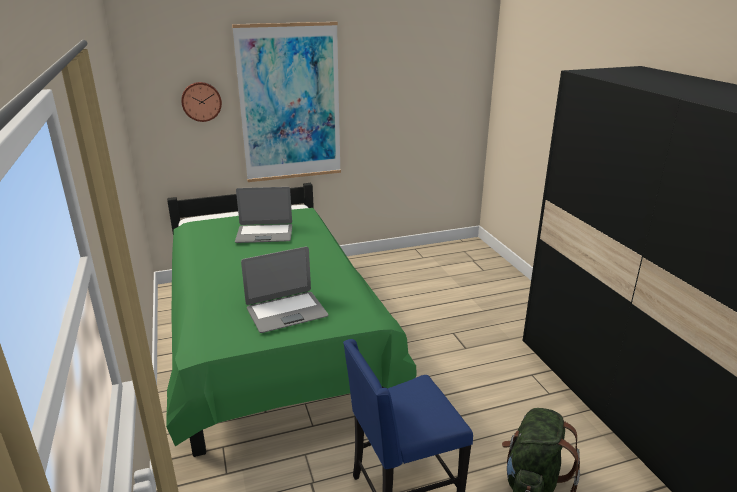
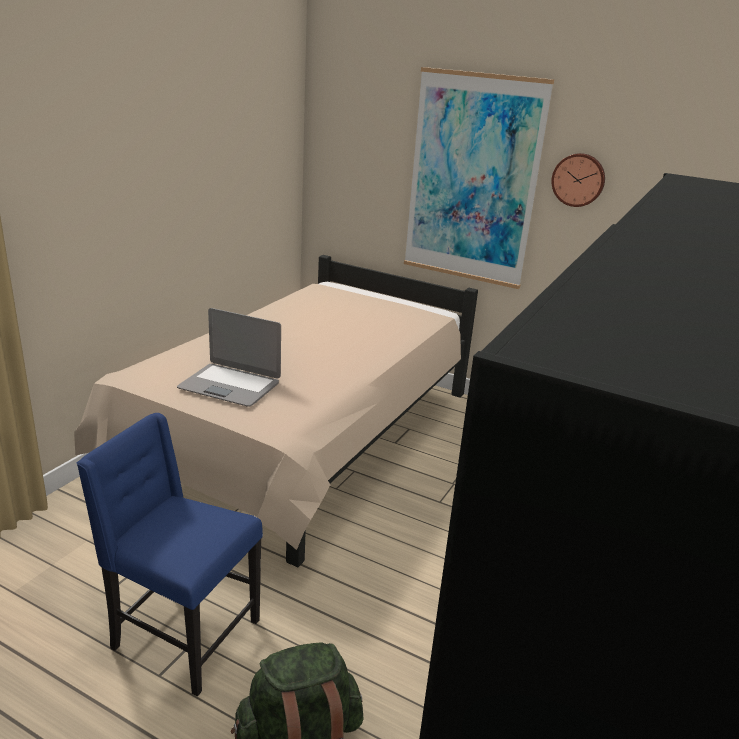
camera: 45 degrees right, 0 degrees up
(201, 101) = (375, 154): wall clock -> wall clock (578, 179)
(264, 234) = (352, 319): laptop -> none
(271, 341) = (303, 440): green bed -> beige bed

